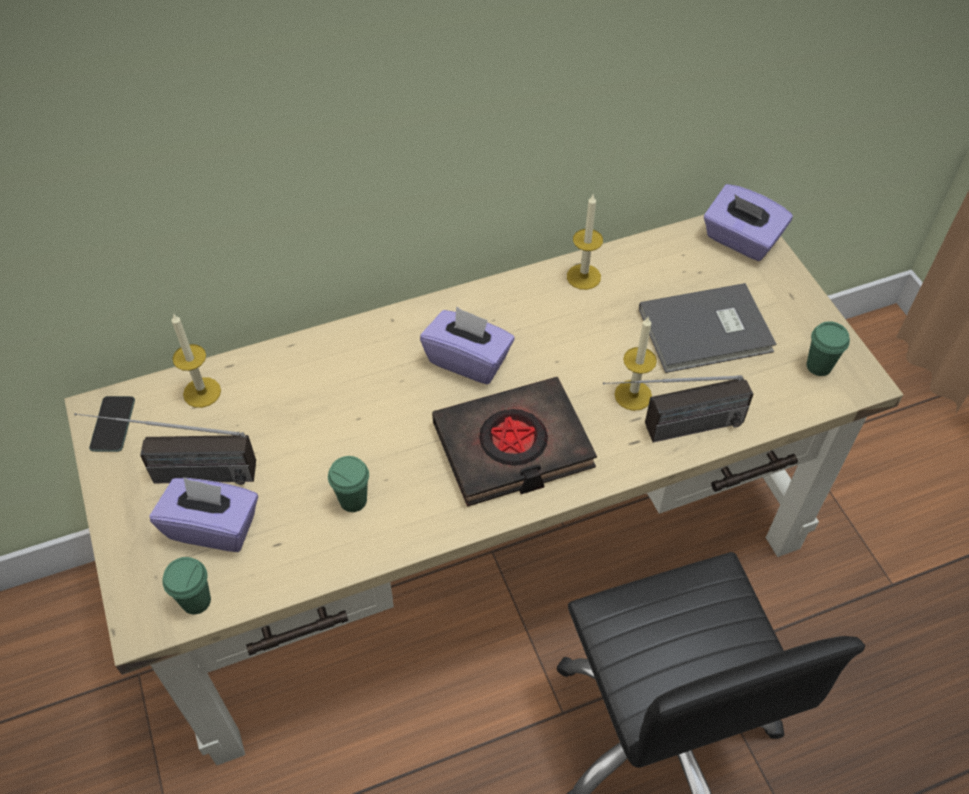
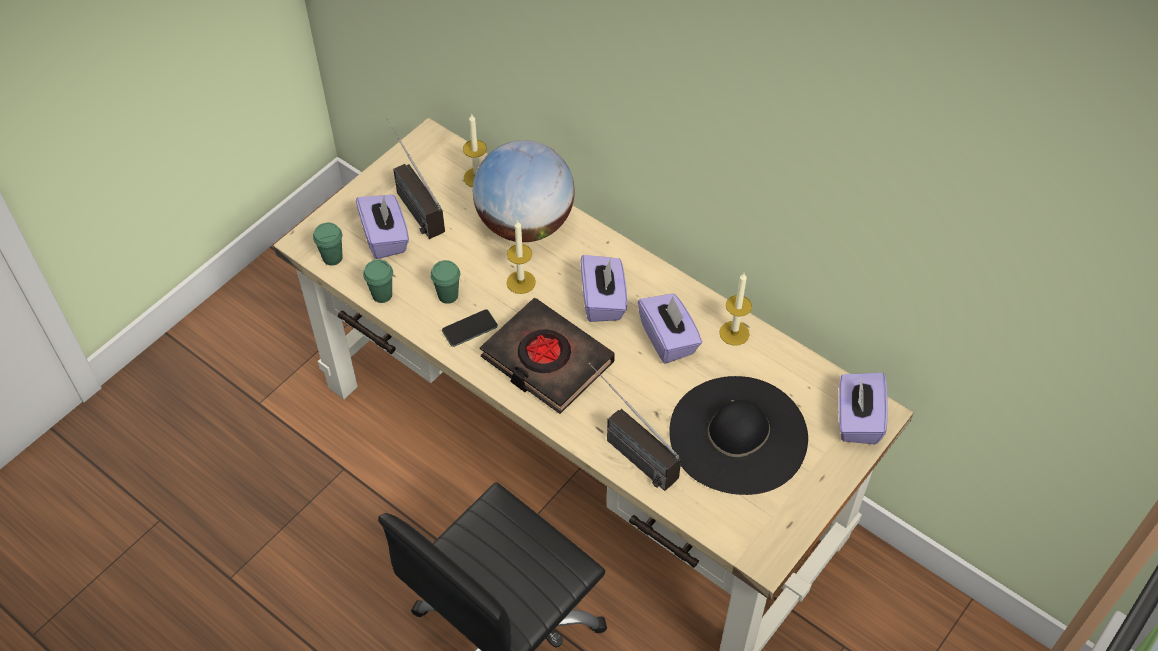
camera: 60 degrees right, 0 degrees up
(113, 424) = (425, 150): phone -> phone (469, 328)
(309, 379) = (525, 224): none -> globe
(556, 330) = (668, 339): none -> purple tissue box
(633, 395) = (641, 411): candle -> candle (521, 282)
(708, 332) = (738, 435): grey book -> black hat
(818, 366) = (758, 522): green cup -> green cup (382, 295)

